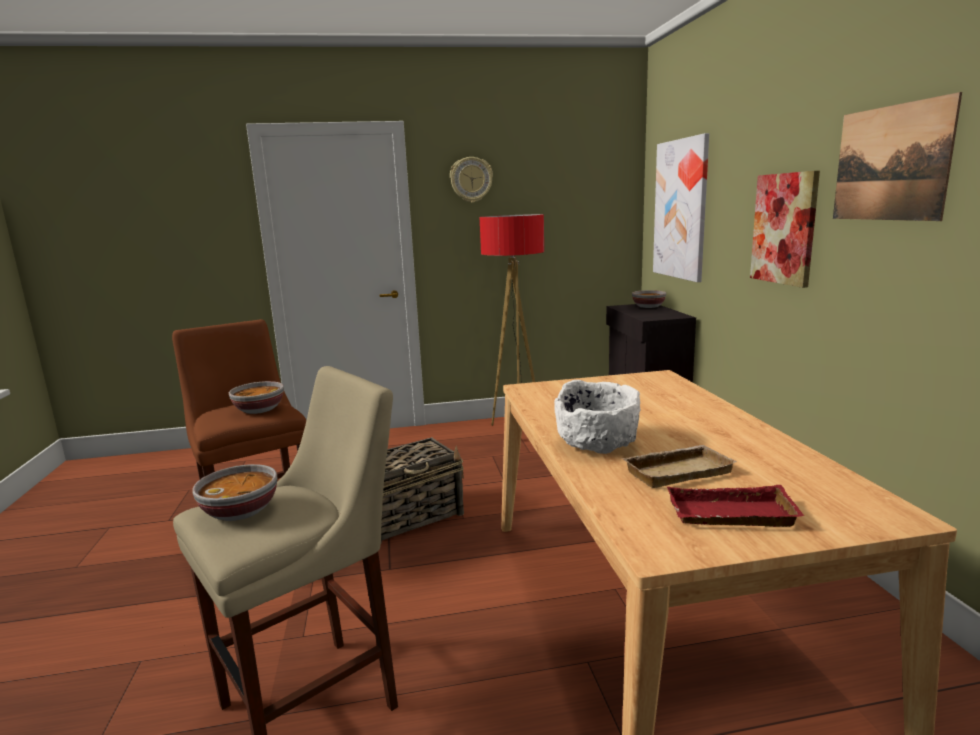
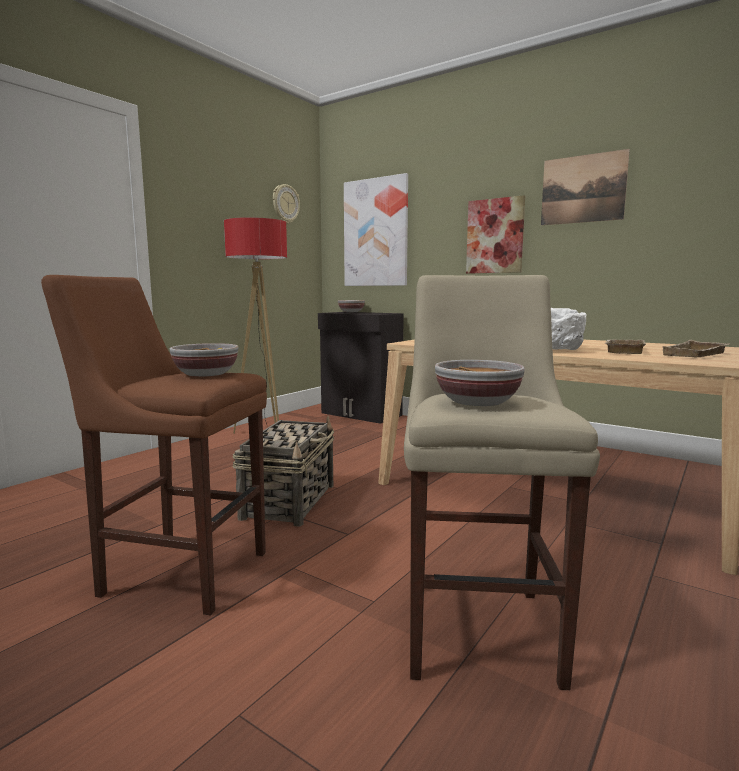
camera: 45 degrees left, 5 degrees down
(471, 180) = (201, 184): wall clock -> wall clock (285, 204)
(729, 516) = (696, 355): red tray -> beige tray

